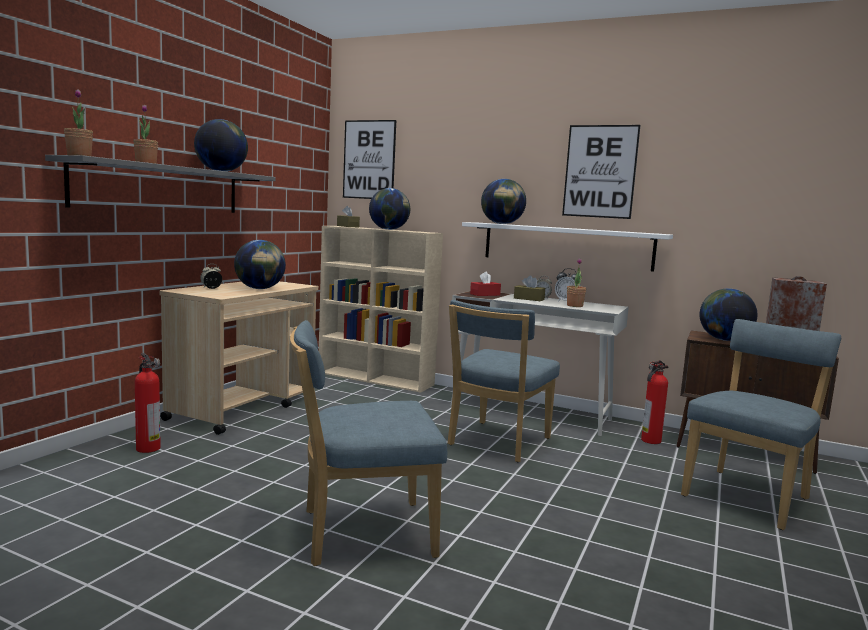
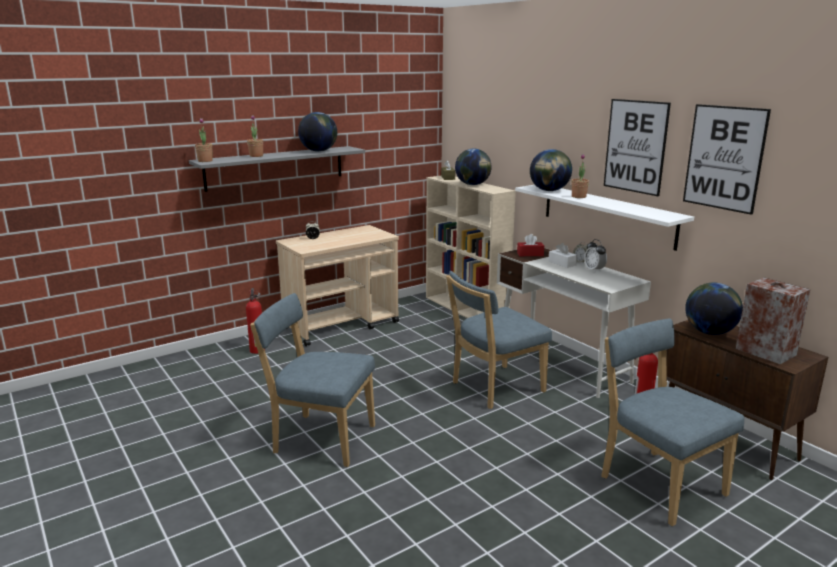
camera: 30 degrees right, 10 degrees up
(260, 289) = (346, 240): globe -> none
(369, 160) = (467, 118): picture -> picture (724, 158)
(529, 299) = (562, 263): brown tissue box -> white tissue box
(574, 306) = (589, 277): potted plant -> potted plant (578, 197)
(749, 496) = (658, 483): blue chair -> blue chair turned 105 degrees counterclockwise

